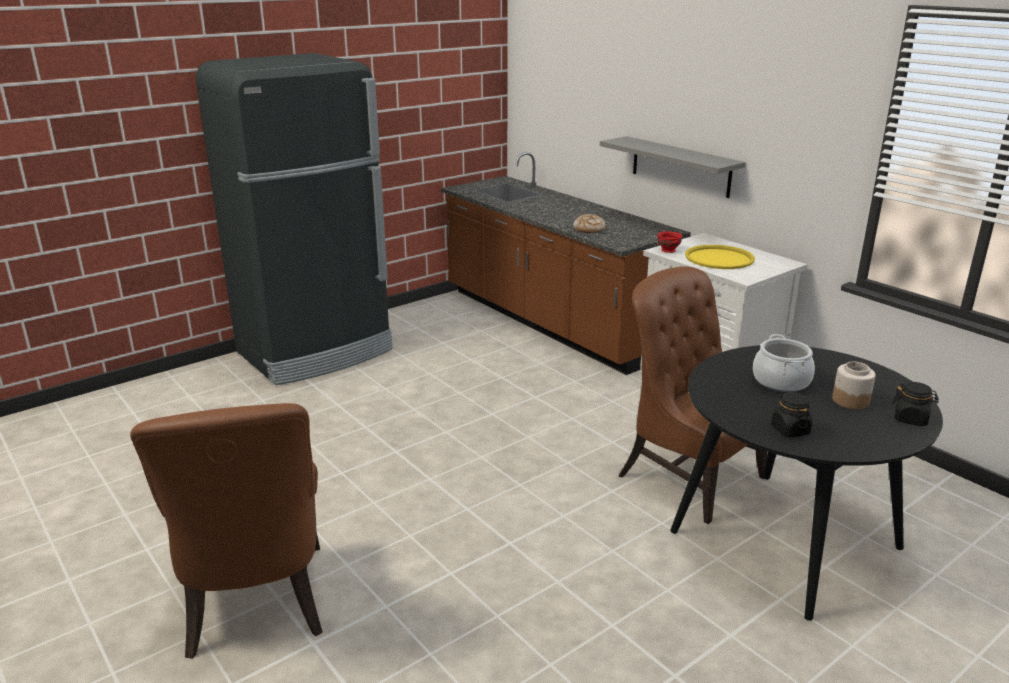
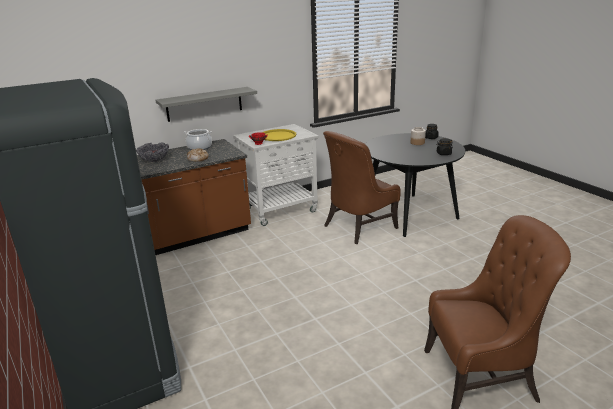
camera: 80 degrees left, 0 degrees up
(573, 211) = (154, 160): none -> bowl
(781, 381) = (401, 150): cooking pot -> cooking pot (199, 147)

